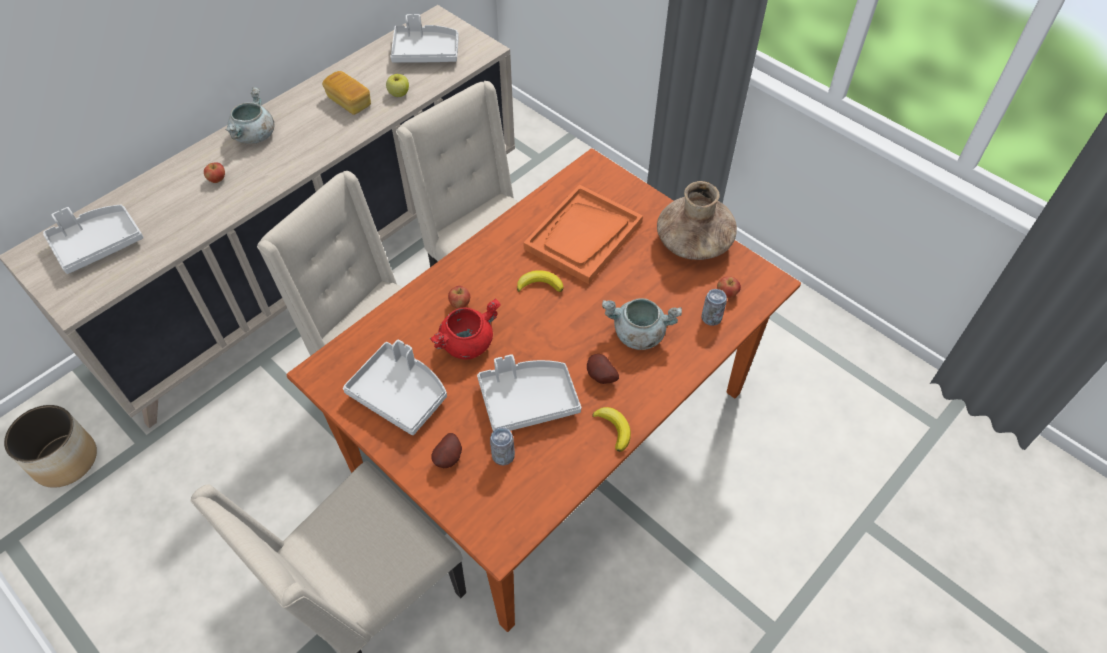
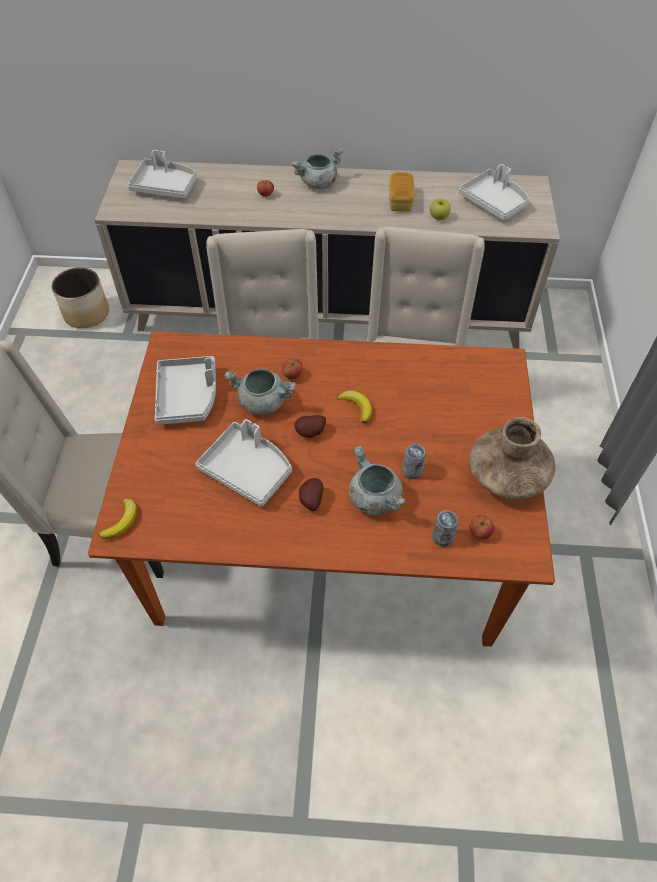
camera: 50 degrees right, 0 degrees up
(450, 458) = (161, 458): potato -> potato (311, 433)
(467, 343) = (263, 402): red cooking pot -> grey cooking pot
(503, 455) = (188, 487): can -> can (412, 471)
(583, 236) = (431, 401): orange tray -> none
(614, 429) = (271, 540): banana -> banana (122, 521)

